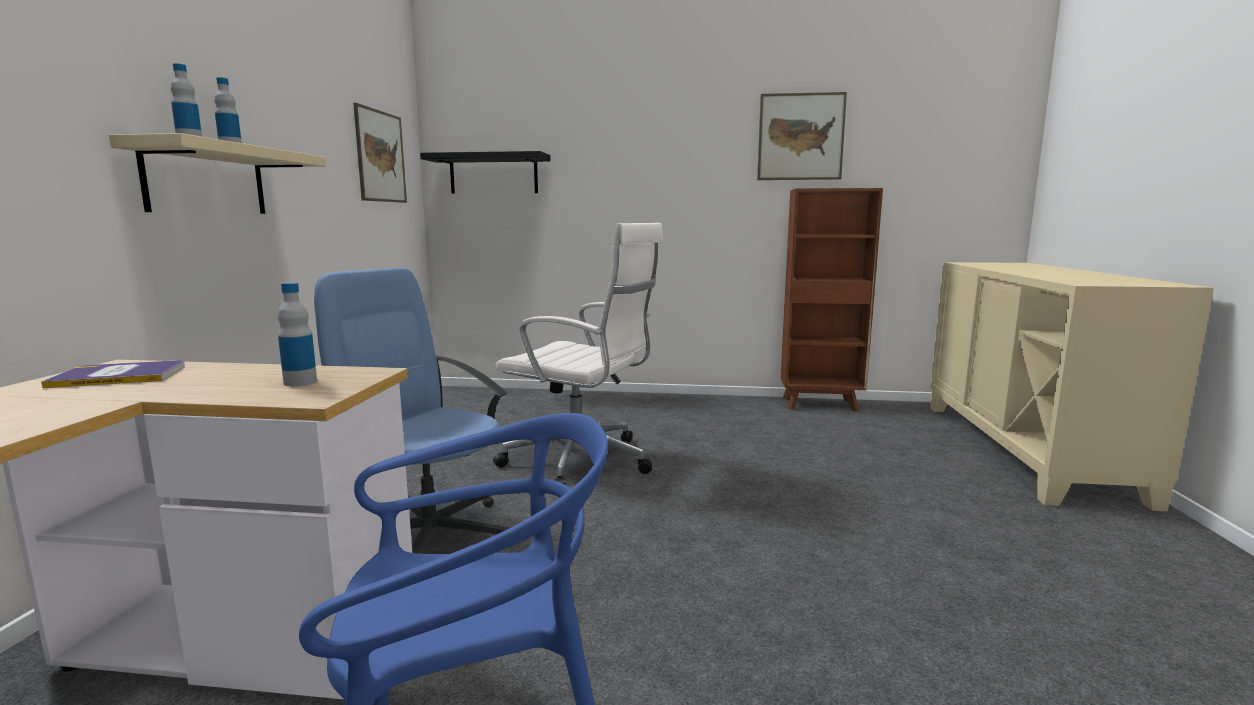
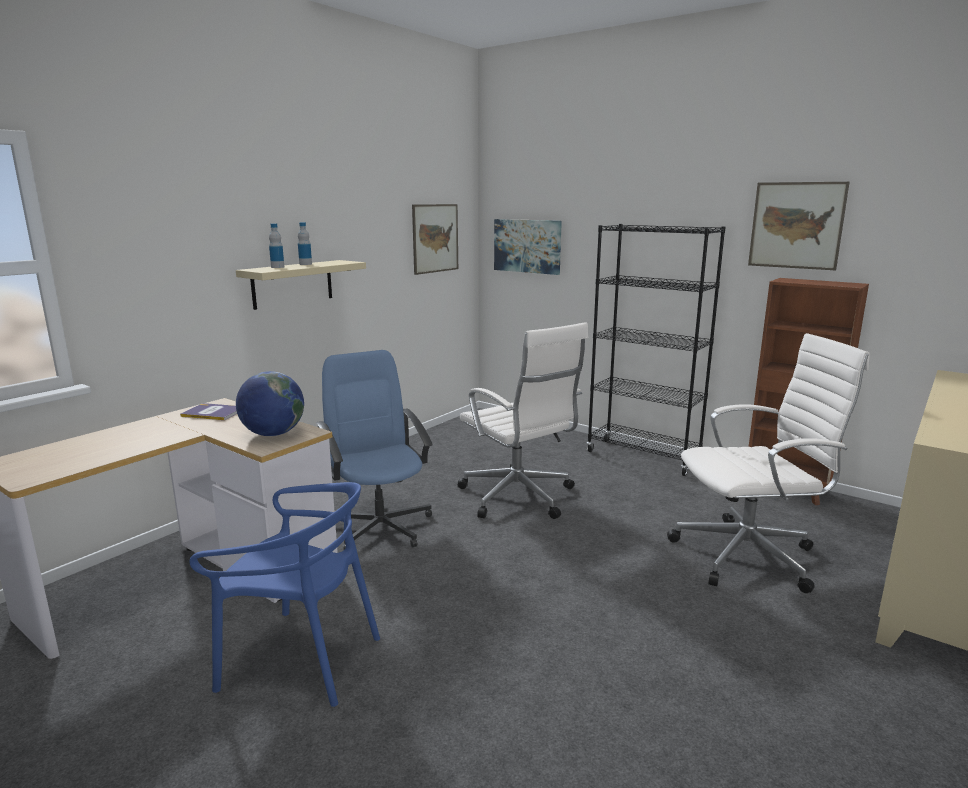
camera: 30 degrees right, 5 degrees up
(300, 382) = (273, 434): bottle -> globe
(493, 174) = (527, 246): black shelf -> picture
(668, 401) = (643, 457): none -> black bookcase
(863, 462) = (749, 555): none -> white office chair

